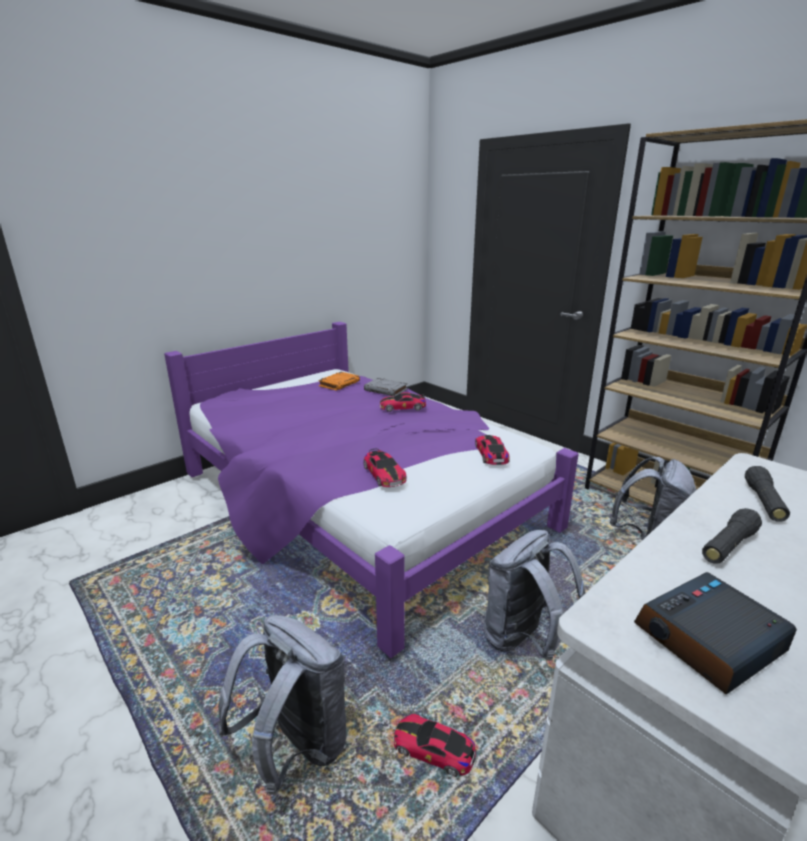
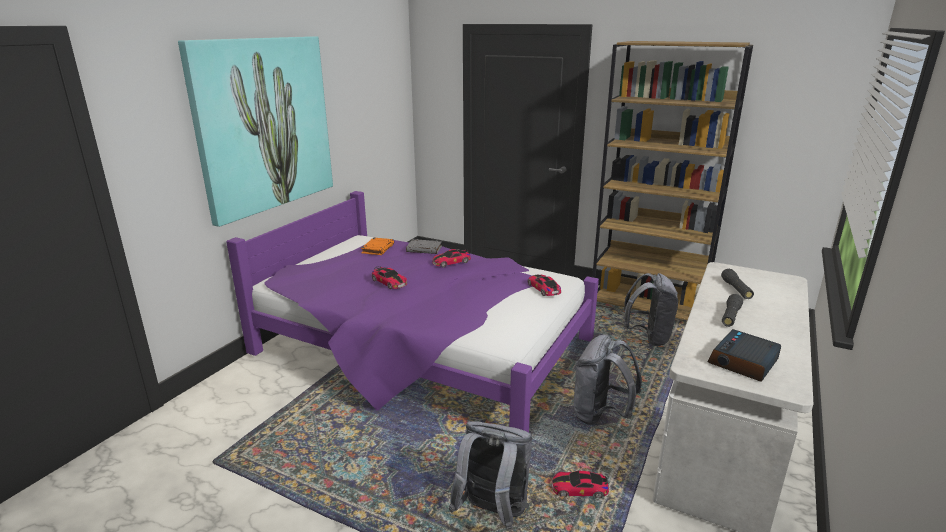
camera: 20 degrees left, 0 degrees up
(221, 236) = (264, 125): none -> picture
(384, 474) = (480, 315): toy car -> toy car (389, 282)

